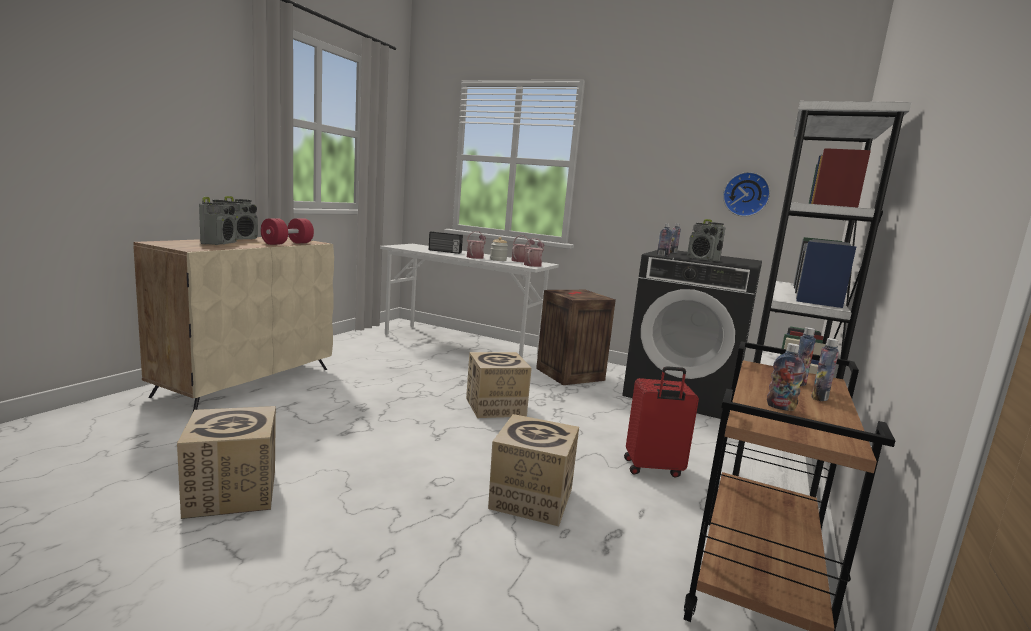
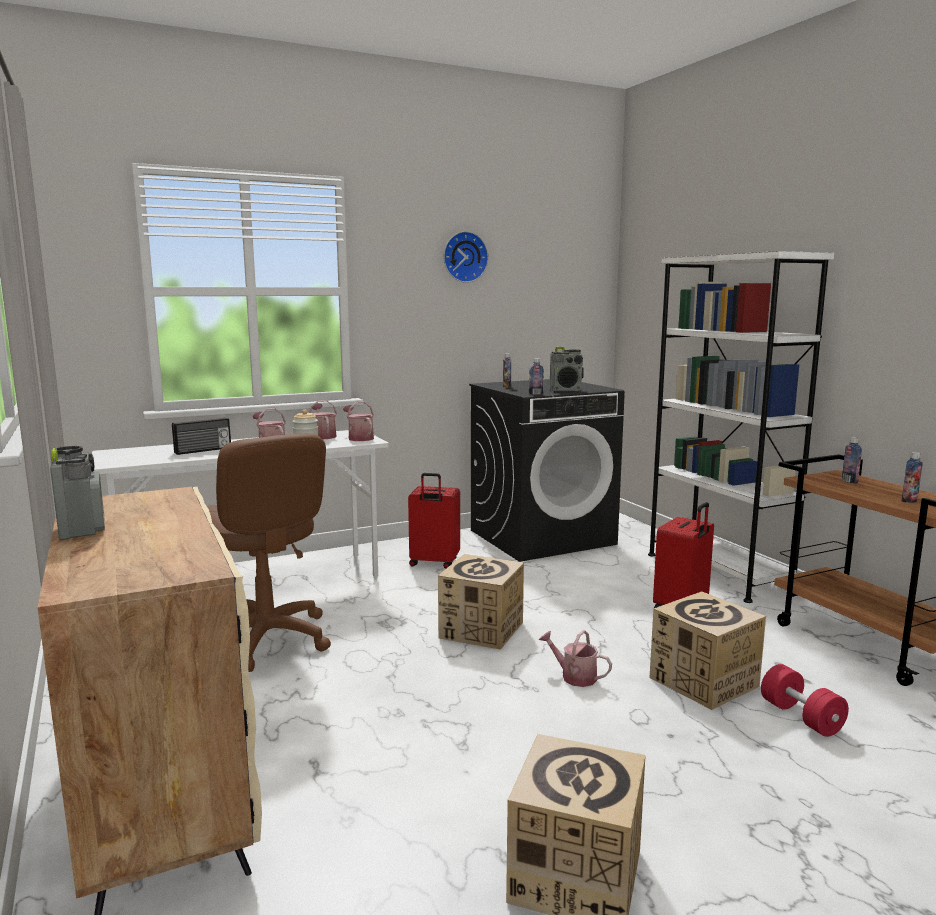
camera: 50 degrees left, 0 degrees up
(219, 243) = (136, 547): radio -> none
(287, 243) = (179, 508): red dumbbell -> red dumbbell (801, 717)
(405, 363) = (266, 639): none -> brown office chair
(471, 448) = (574, 676): none -> watering can
(568, 374) = (434, 563): crate -> red suitcase
(746, 194) = (538, 312): wall clock -> wall clock (464, 257)
(819, 398) = (886, 487): bottle -> none

